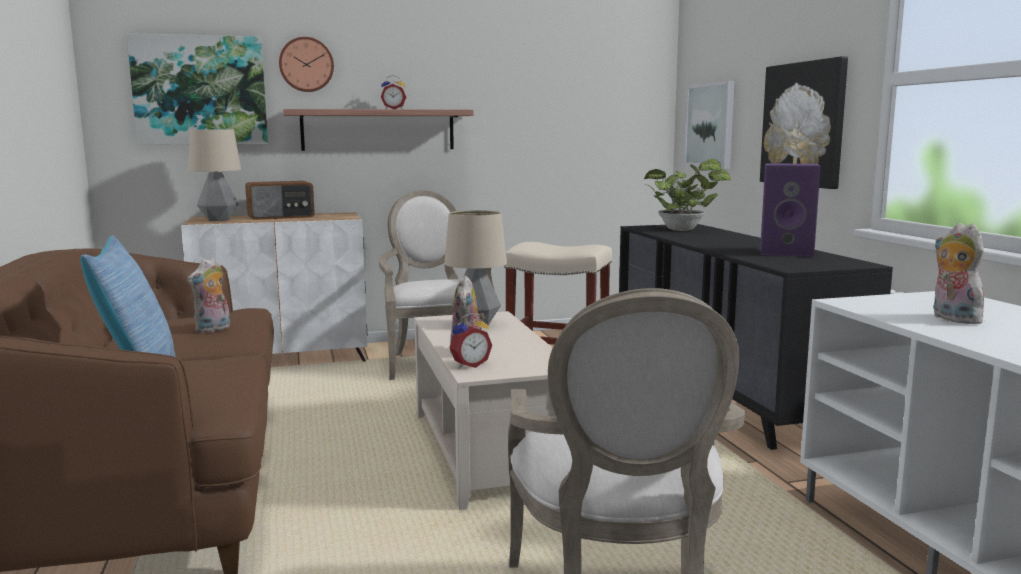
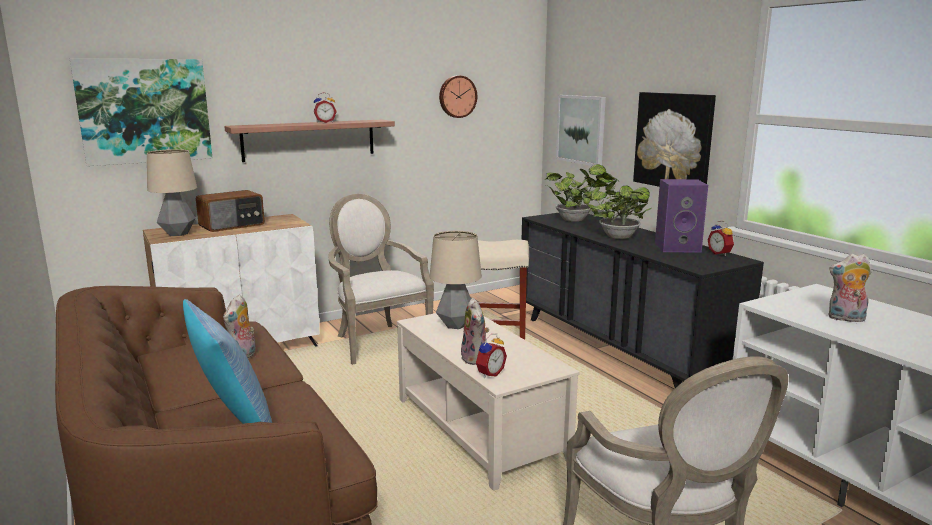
camera: 15 degrees left, 5 degrees up
(306, 64) = (243, 83): wall clock -> wall clock (457, 96)
(717, 242) = (616, 236): none -> potted plant
(839, 258) = (720, 253): none -> alarm clock
(952, 319) = (845, 319): plush toy -> plush toy turned 45 degrees counterclockwise

